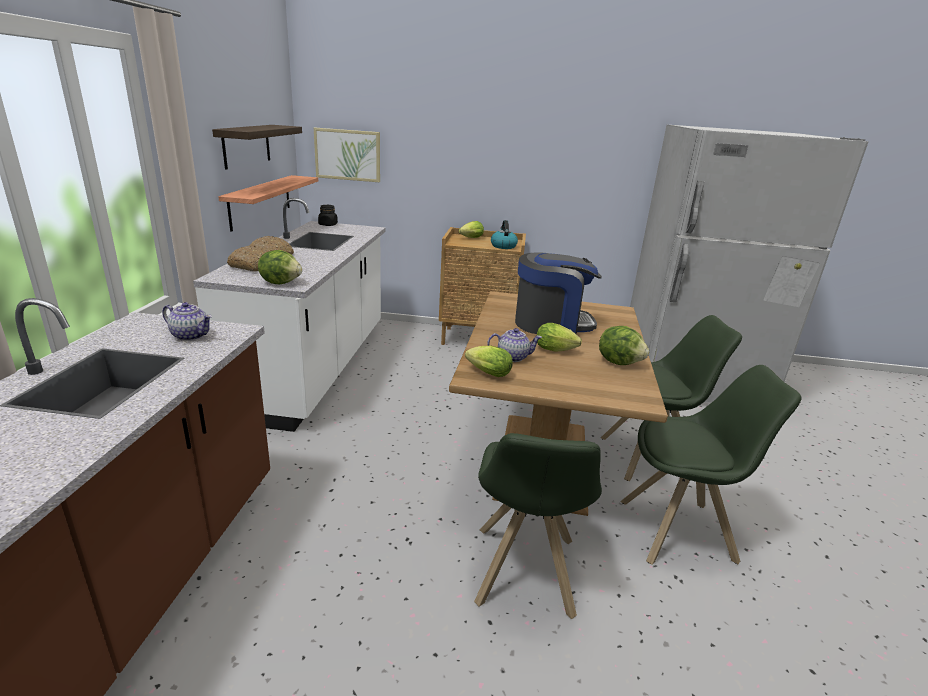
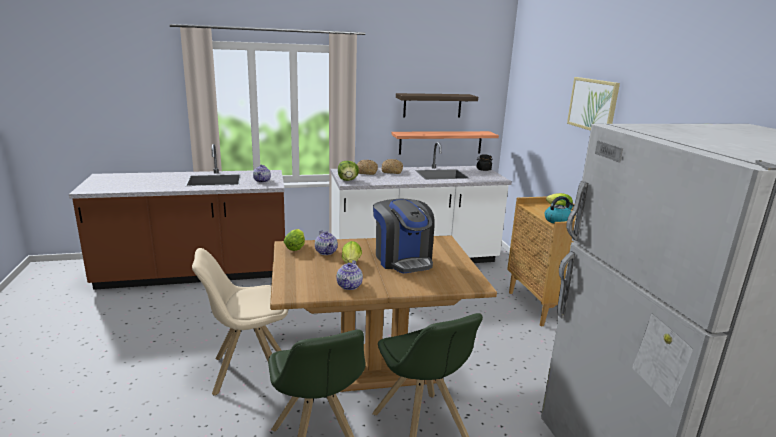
camera: 70 degrees right, 5 degrees down
(347, 155) = (523, 121): picture -> picture (593, 105)
(525, 571) = (248, 371): green chair -> beige chair
(619, 362) = (349, 286): lettuce -> teapot

